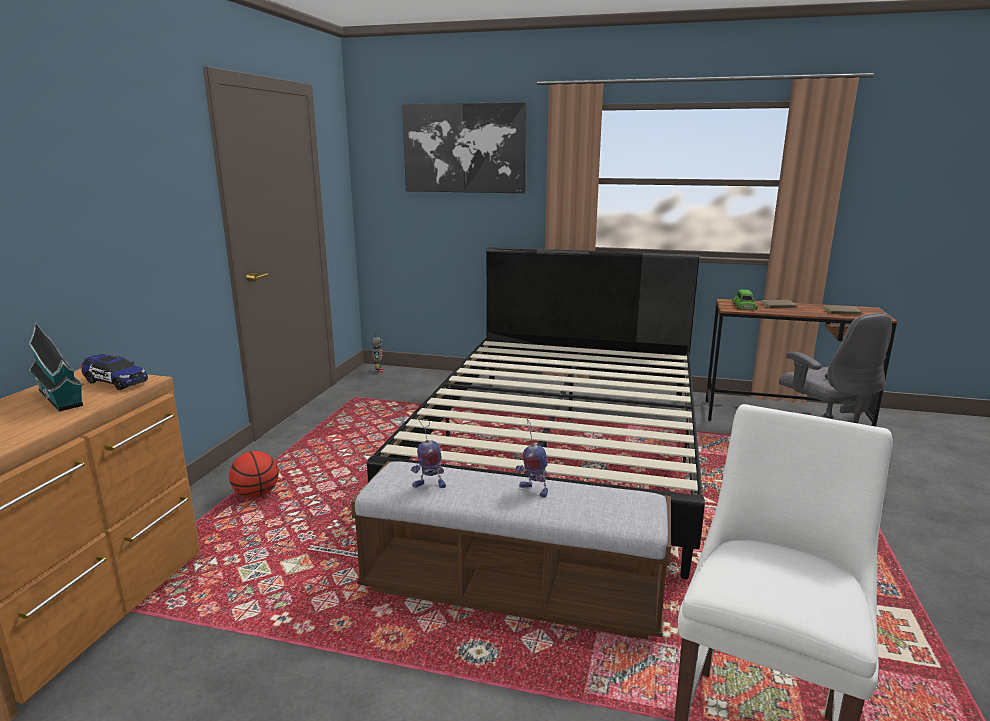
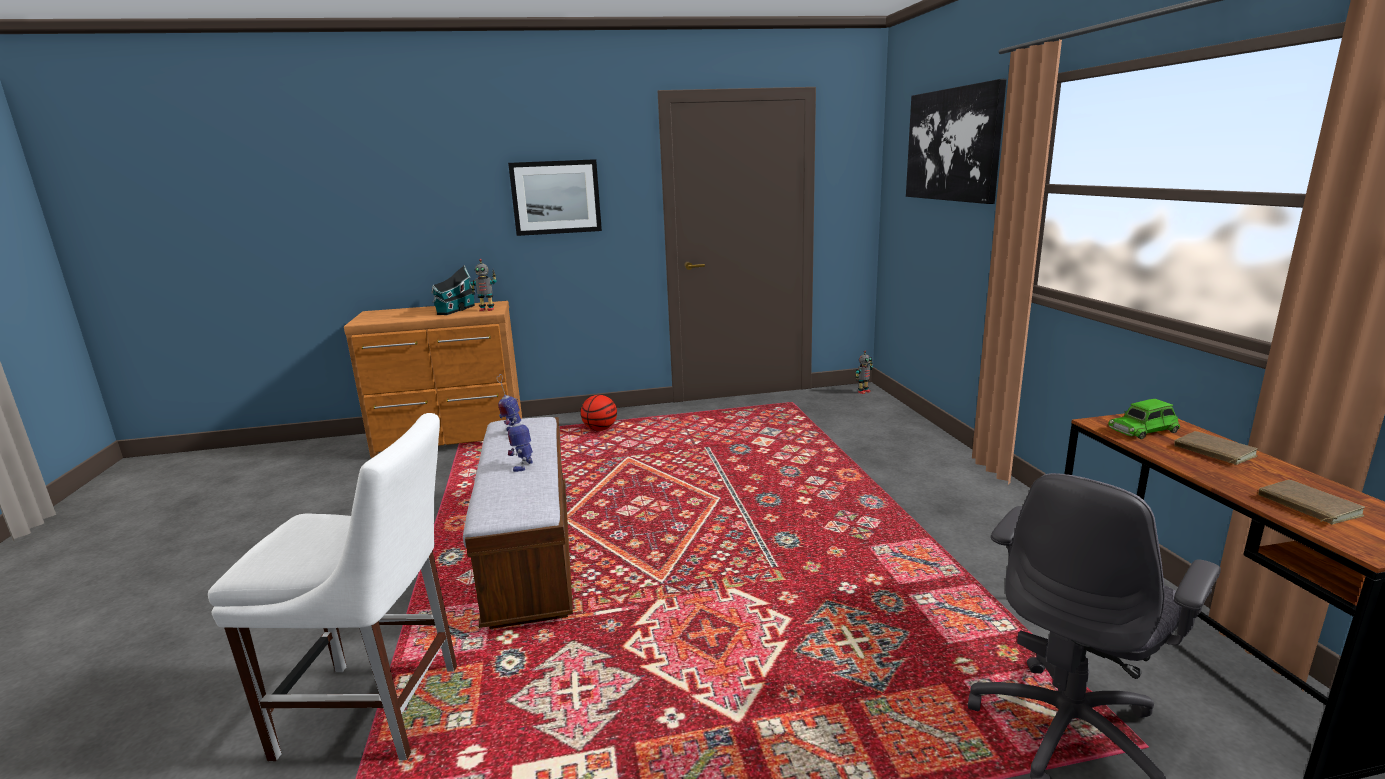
camera: 65 degrees right, 0 degrees up
(116, 382) = (487, 309): toy car -> toy robot
(120, 202) = (556, 197): none -> picture
(562, 452) = (801, 515): black bed -> none

